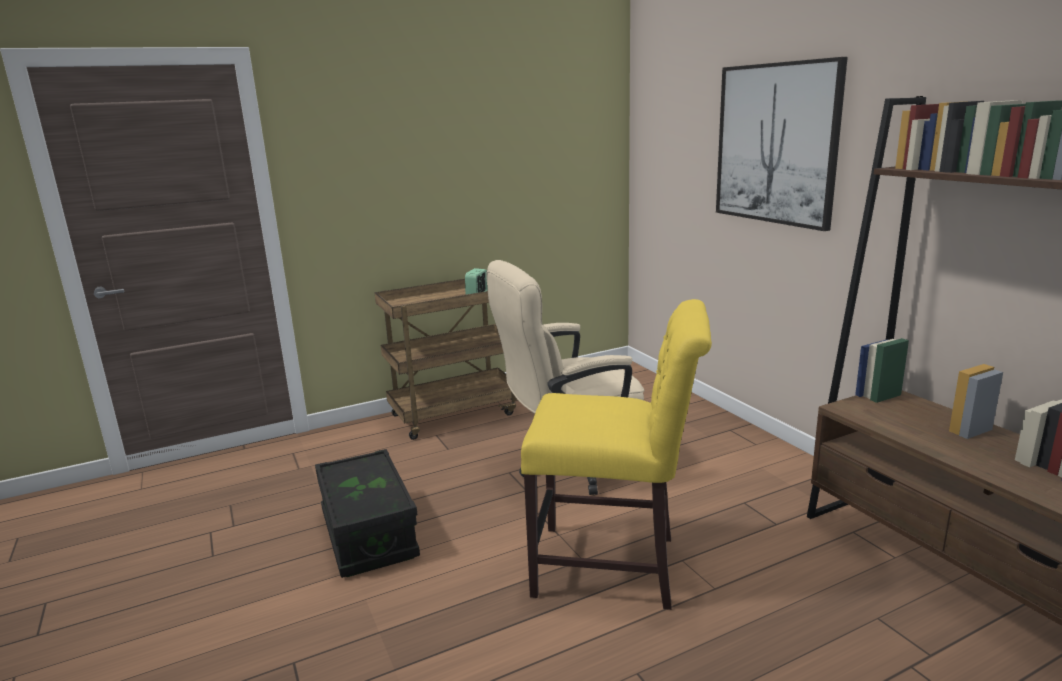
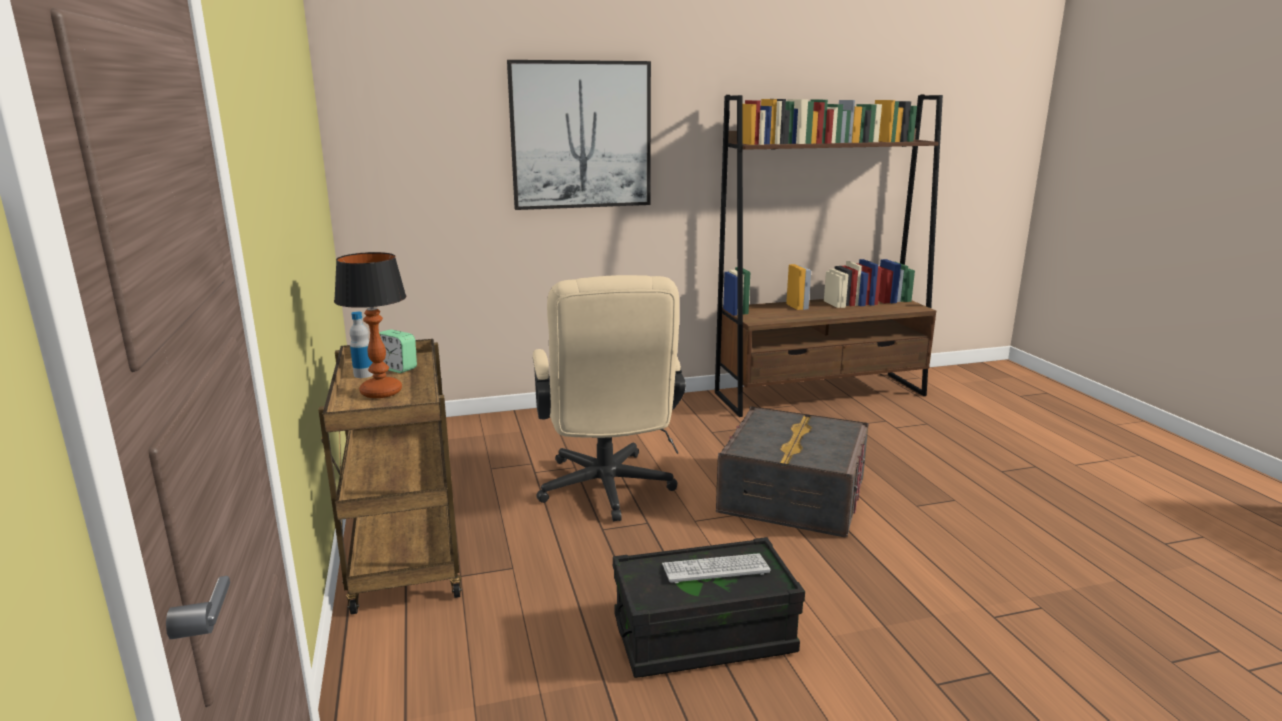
camera: 80 degrees left, 0 degrees up
(371, 490) = (715, 569): none -> keyboard
(433, 299) = (381, 392): none -> table lamp
(463, 291) = (364, 374): none -> bottle
(614, 567) = (792, 495): yellow chair -> grey storage box

